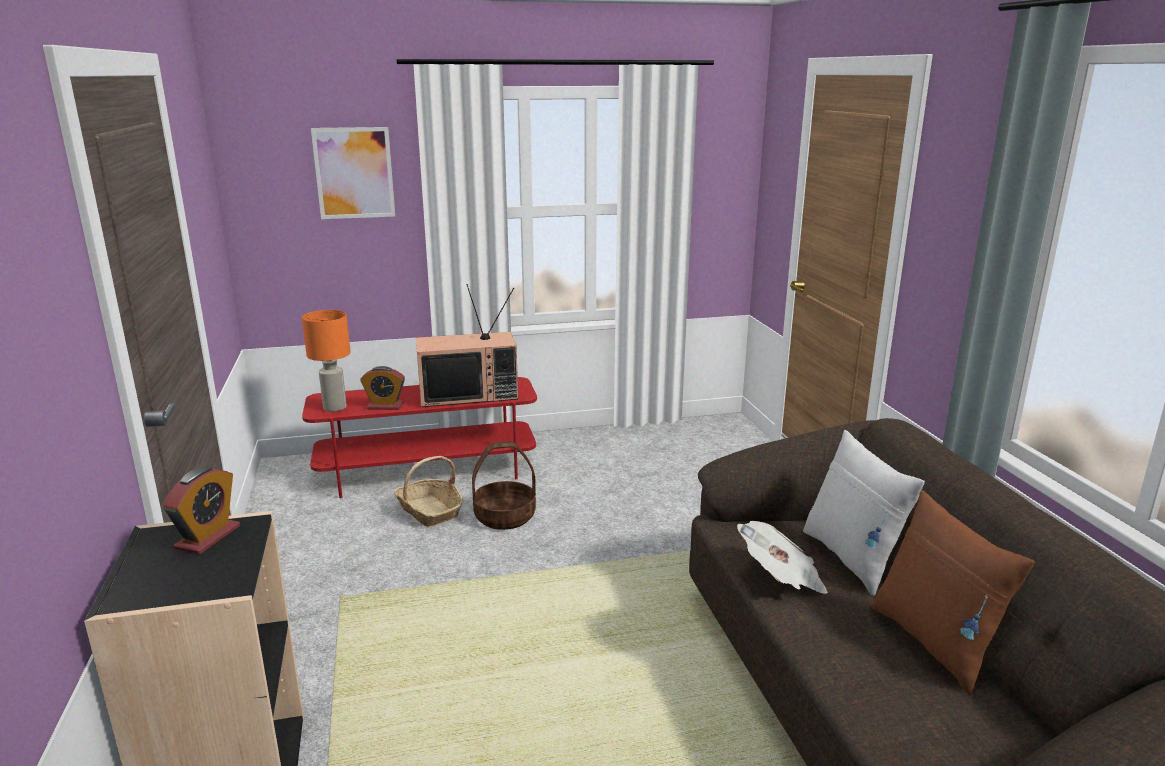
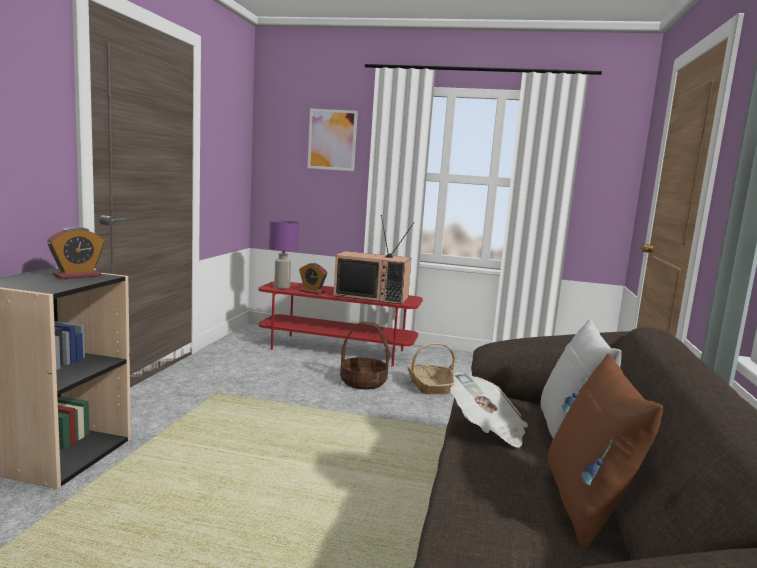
camera: 25 degrees right, 10 degrees down
(335, 407) = (282, 287): orange table lamp -> purple table lamp
(430, 511) = (317, 368): basket -> basket (429, 386)

